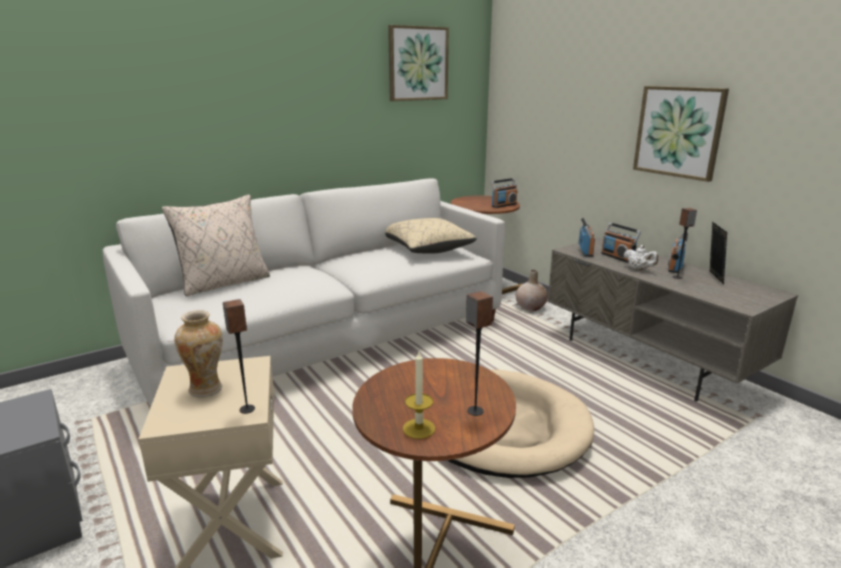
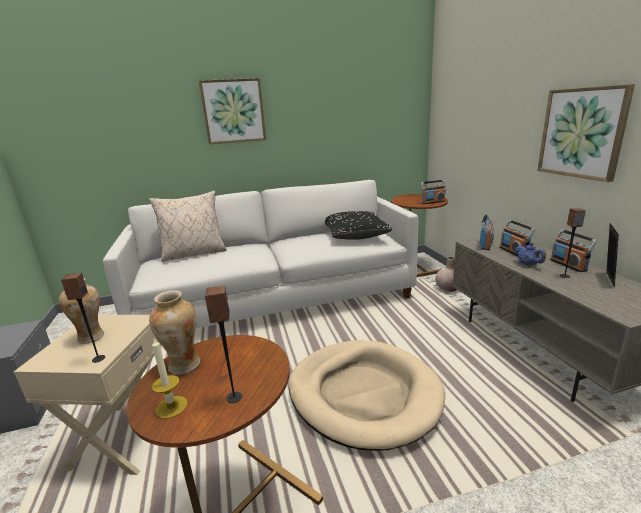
camera: 20 degrees right, 0 degrees up
(389, 394) = (184, 366): none -> vase
(417, 64) = (364, 89): picture -> picture (233, 111)
(426, 248) = (355, 235): beige pillow -> black pillow
(639, 269) = (528, 265): white teapot -> blue teapot
(674, 267) = (568, 265): radio -> radio turned 60 degrees counterclockwise

